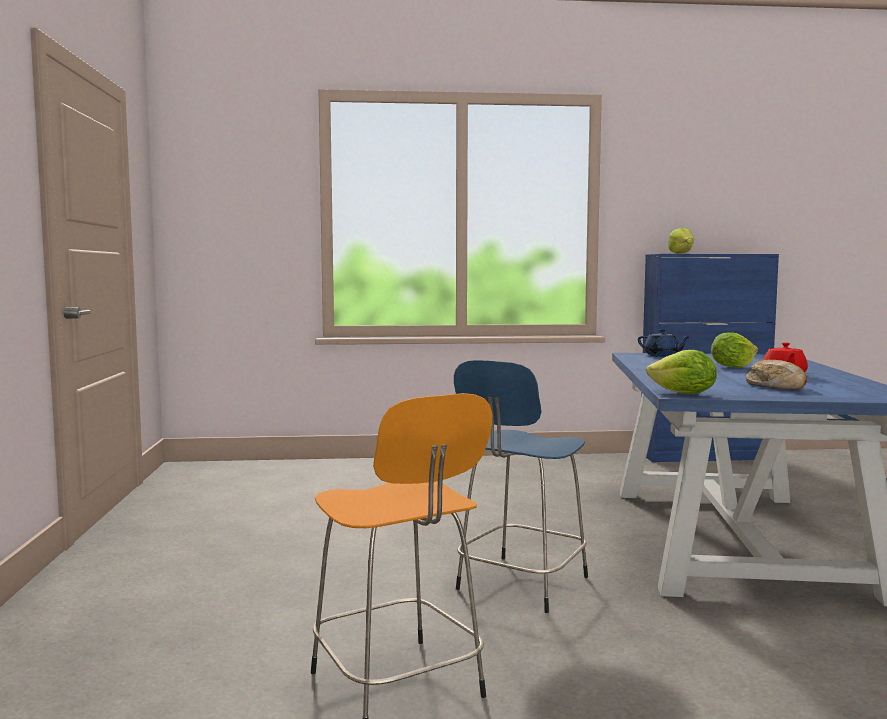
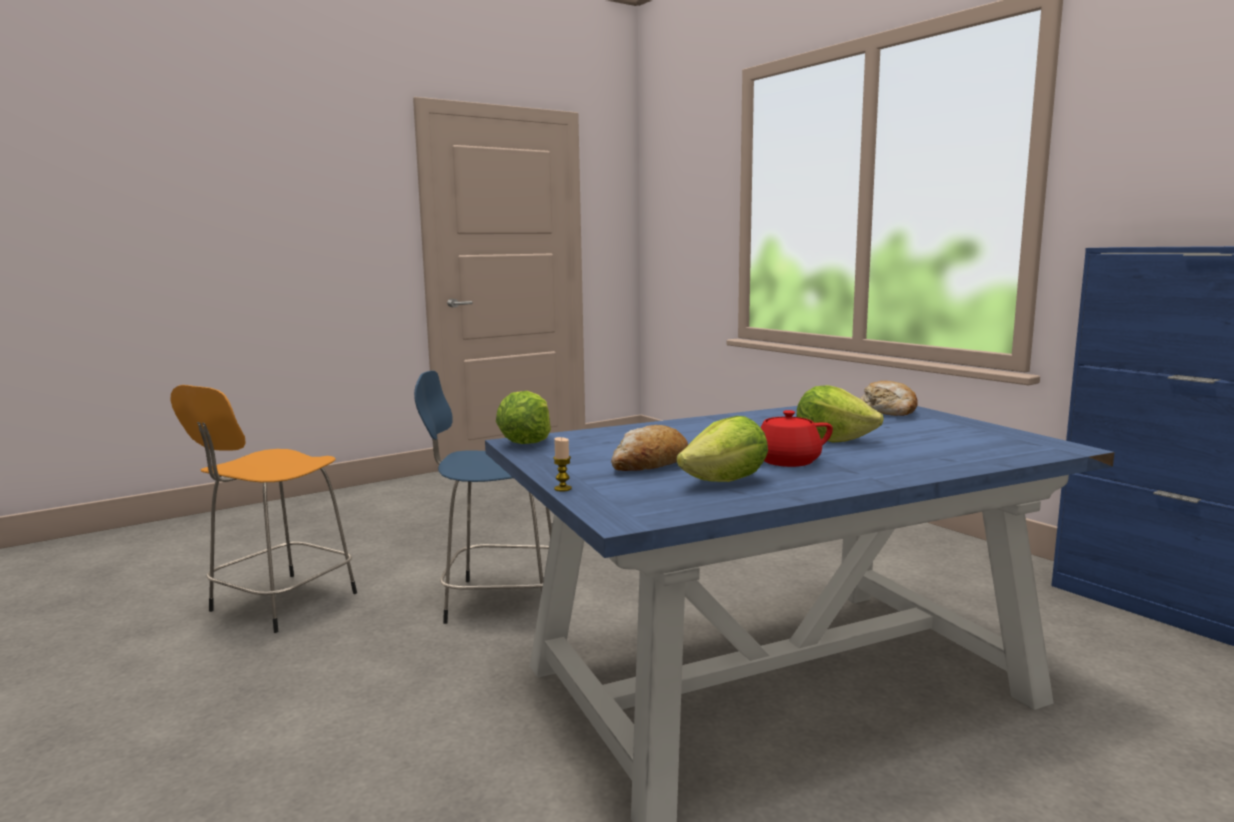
camera: 60 degrees right, 5 degrees up
(662, 356) = (889, 411): blue teapot -> bread
(681, 253) = (1151, 246): lettuce -> lettuce (726, 482)
(834, 399) = (562, 488): none -> candle

